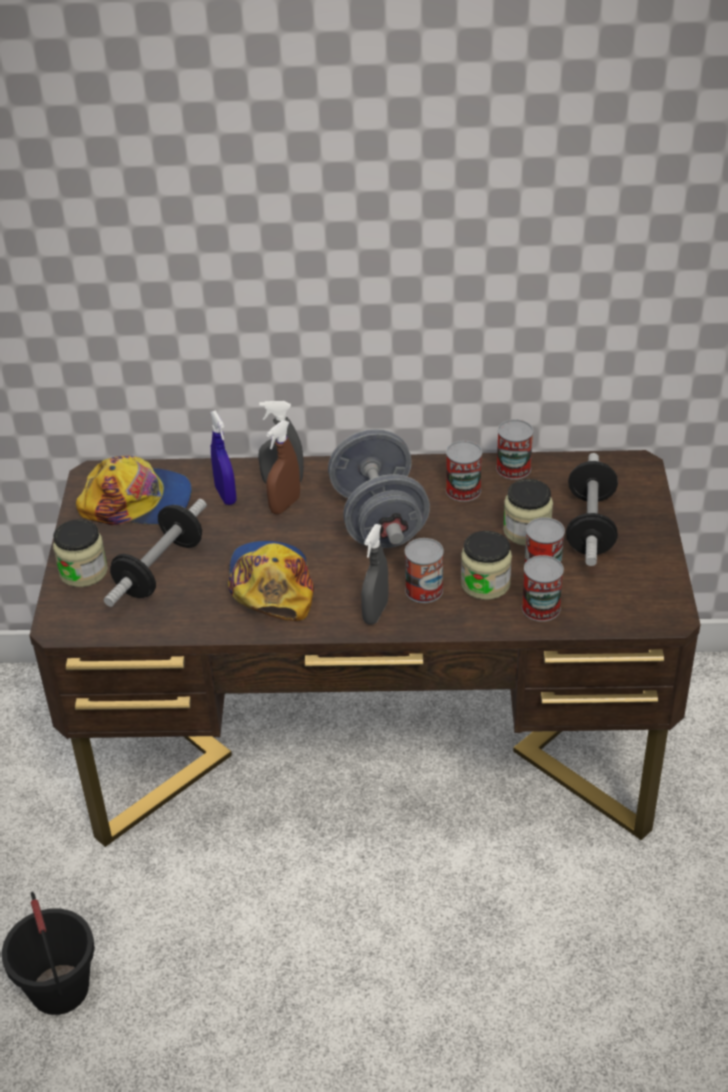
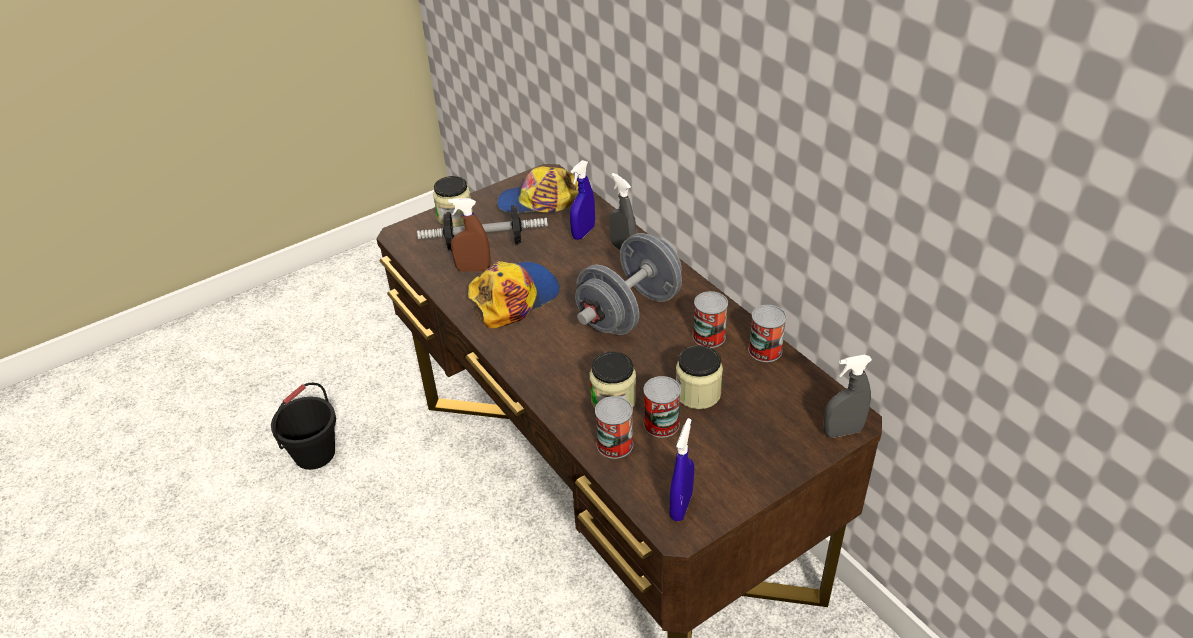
camera: 55 degrees right, 0 degrees up
(137, 501) = (540, 202): cap -> cap turned 120 degrees clockwise
(285, 505) = (600, 262): brown spray bottle -> brown spray bottle (473, 269)
(375, 612) = (529, 359): grey spray bottle -> grey spray bottle (842, 431)
(424, 590) = (576, 371): can -> none
(590, 526) = (742, 427): dumbbell -> none
(645, 602) = (681, 506): none -> blue spray bottle

